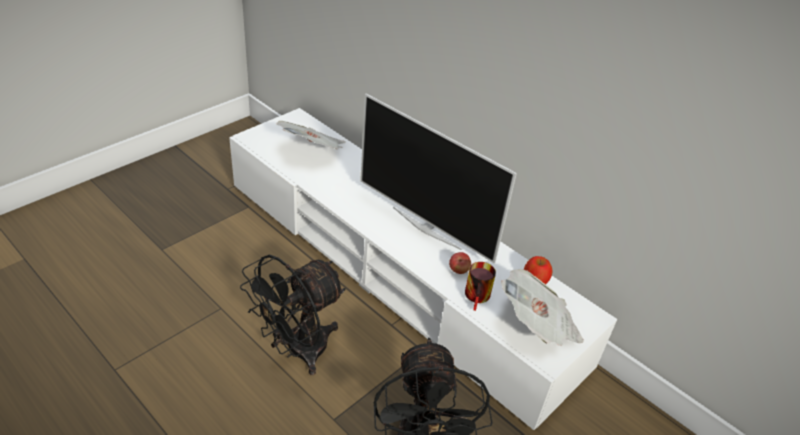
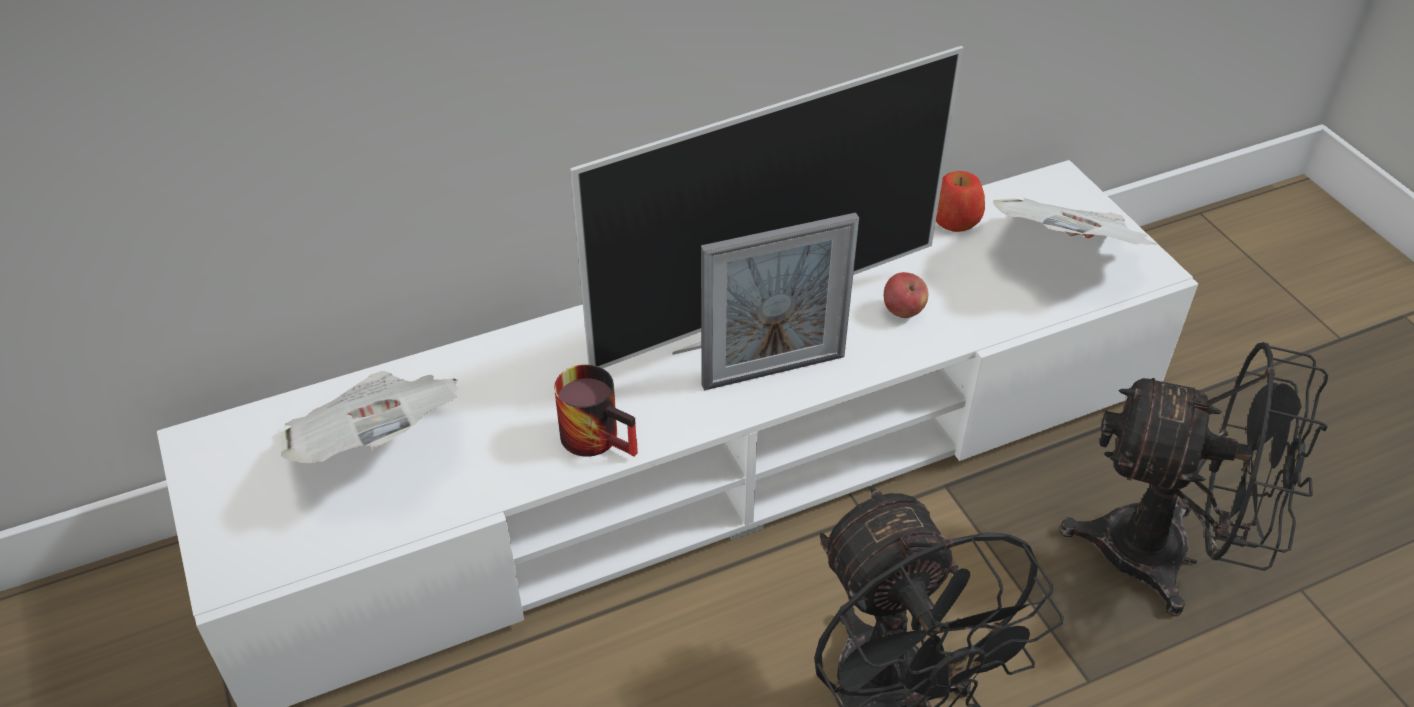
camera: 65 degrees left, 5 degrees up
(399, 237) = (773, 371): none -> picture frame
(479, 297) = (984, 306): mug -> mug (601, 435)

